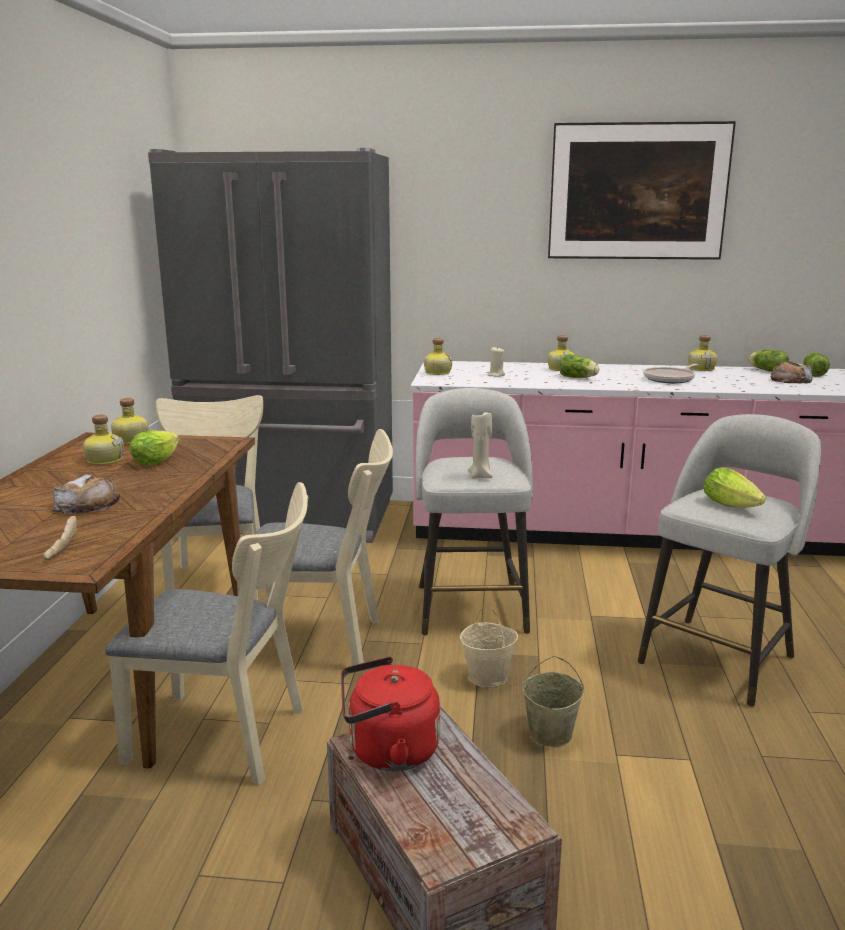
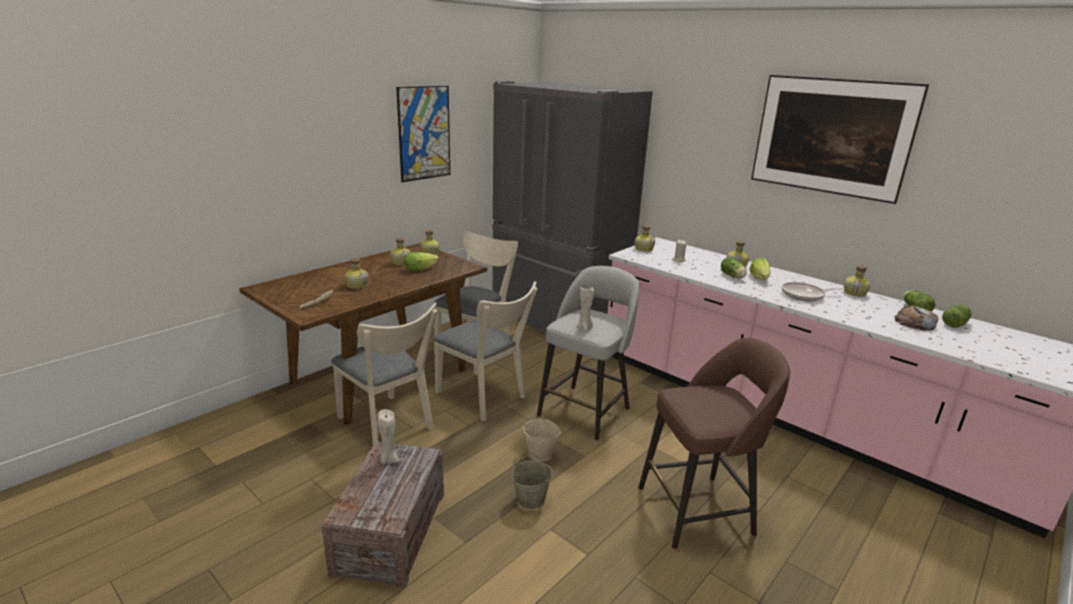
camera: 35 degrees right, 5 degrees up
(71, 234) = (424, 133): none -> picture
(87, 504) = (357, 285): bread -> bottle
(388, 751) = (388, 459): red kettle -> beige candle
(718, 658) = (698, 510): grey stool -> brown stool
(733, 505) = (707, 404): lettuce -> lettuce (759, 279)

